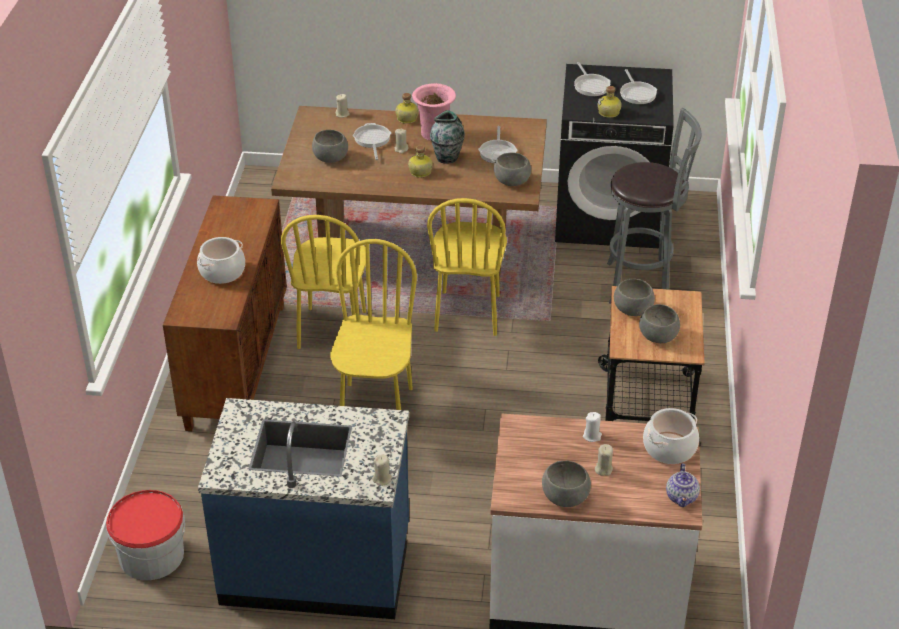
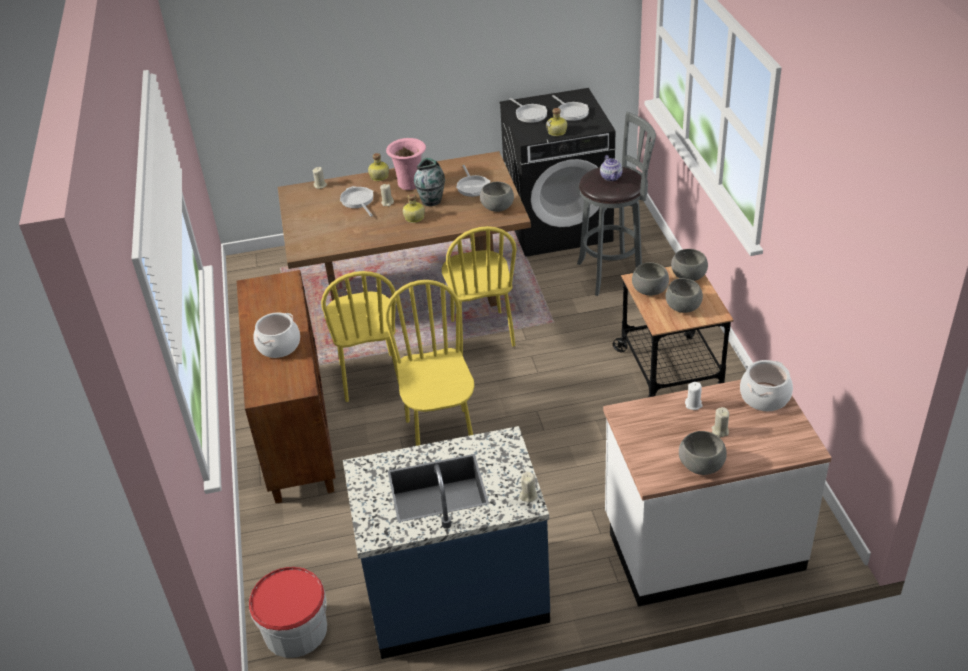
camera: 15 degrees left, 0 degrees up
(331, 158) = (328, 224): grey bowl -> grey bowl (689, 276)
(682, 498) = (800, 437): teapot -> teapot (611, 177)

